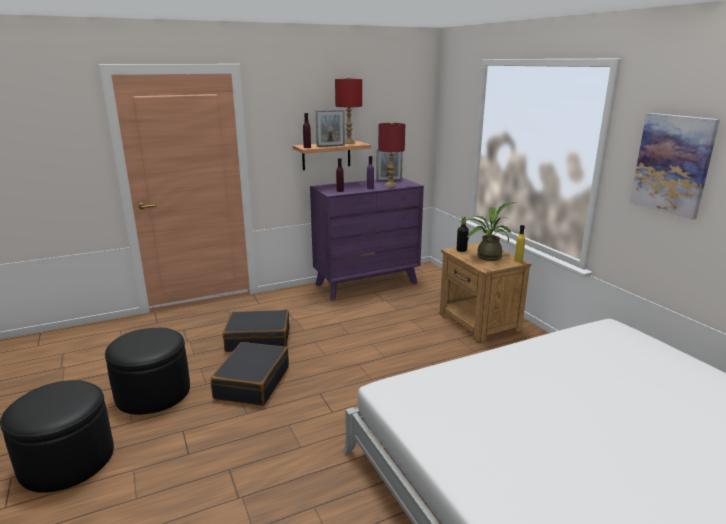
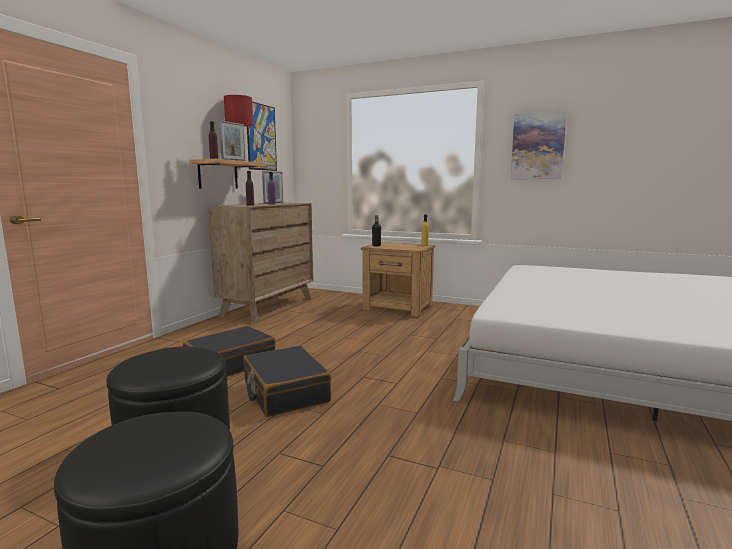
camera: 40 degrees left, 10 degrees down
(366, 284) = (268, 307): purple dresser -> brown dresser
(388, 110) = (261, 137): none -> picture
(390, 185) = (284, 203): red table lamp -> none
(485, 257) = (400, 246): potted plant -> none

